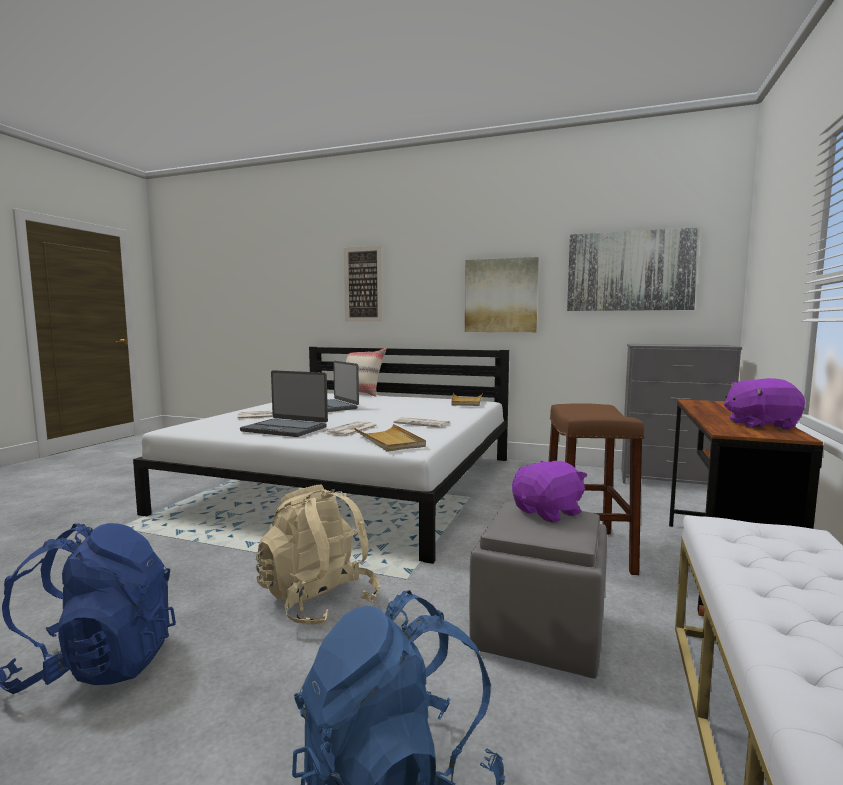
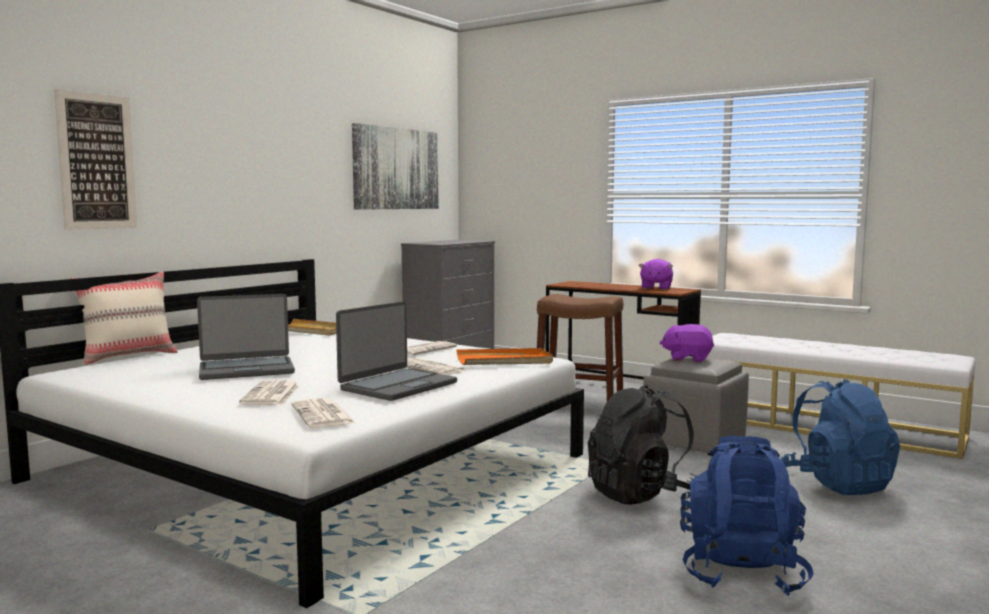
camera: 75 degrees left, 0 degrees up
(209, 426) = (323, 415): none -> newspaper
(318, 601) = (641, 494): beige backpack -> black backpack
(389, 441) = (504, 361): beige tray -> orange tray
(501, 295) = (293, 189): picture -> none
(548, 512) = (687, 359): purple plush toy -> purple plush toy turned 60 degrees counterclockwise

